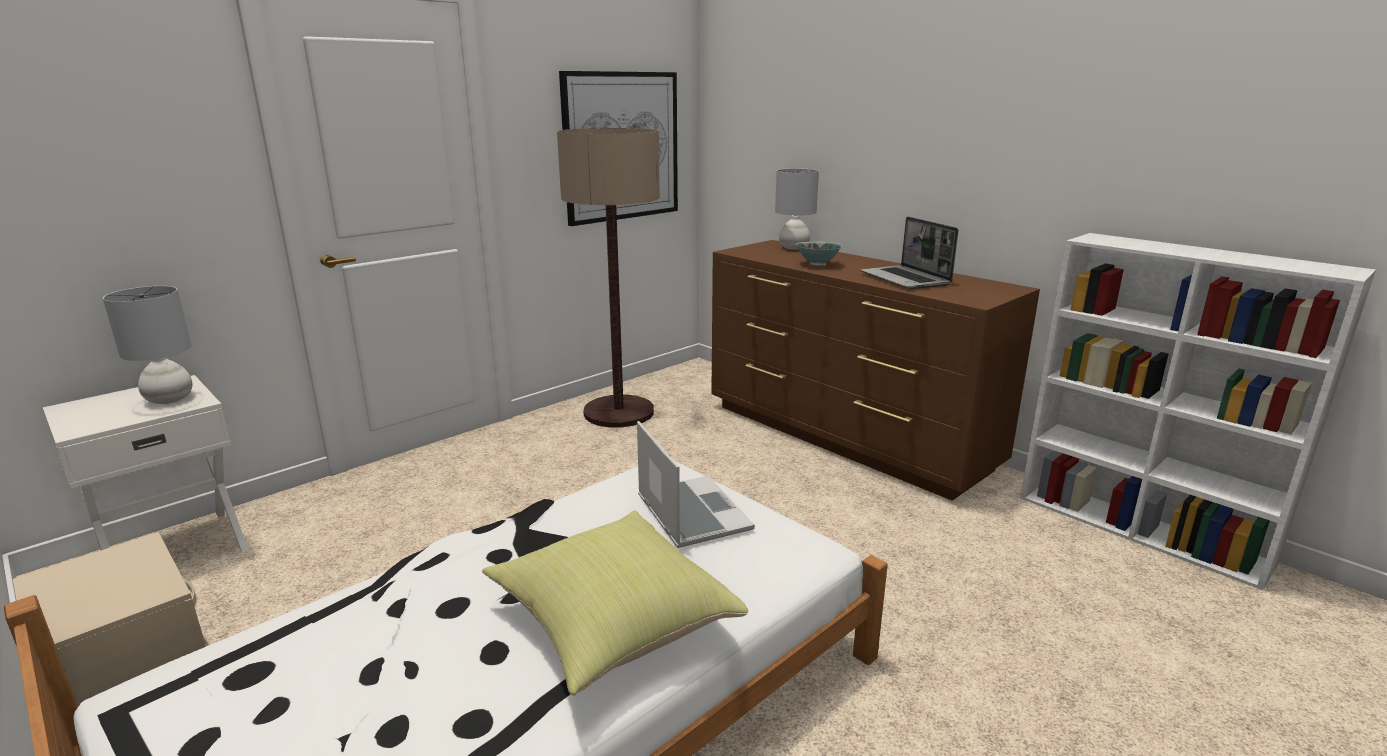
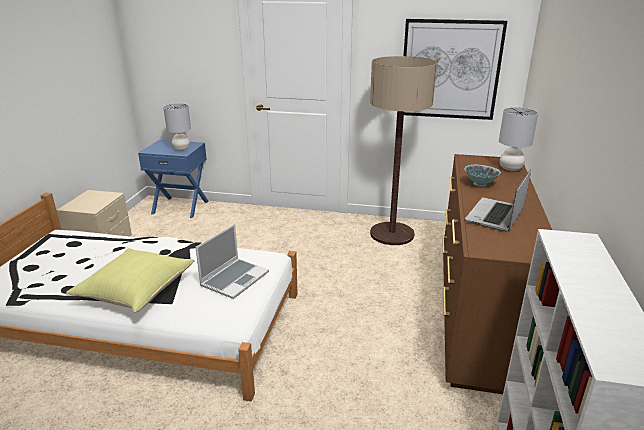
camera: 55 degrees right, 5 degrees up
(174, 549) = (181, 207): white nightstand -> blue nightstand

